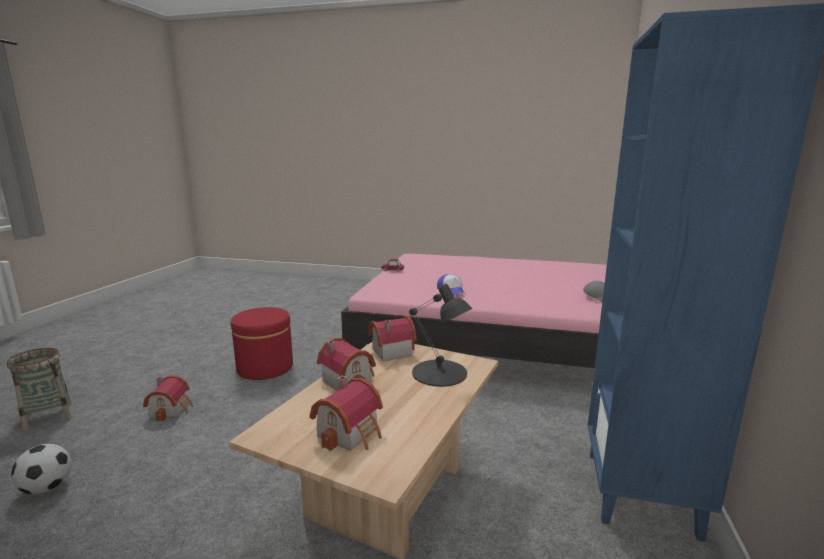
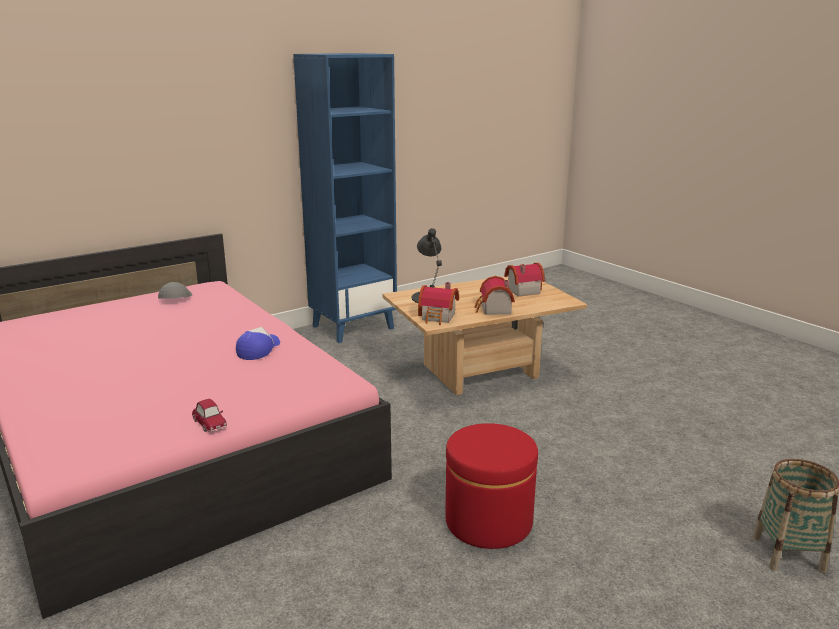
camera: 140 degrees left, 5 degrees up
(47, 488) = (728, 458): football -> none
(172, 409) = (625, 499): toy house -> none

